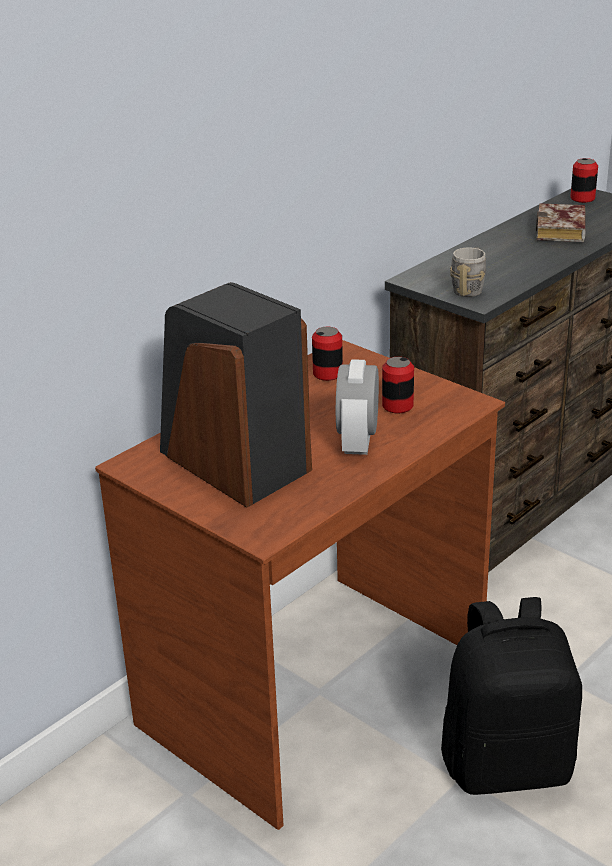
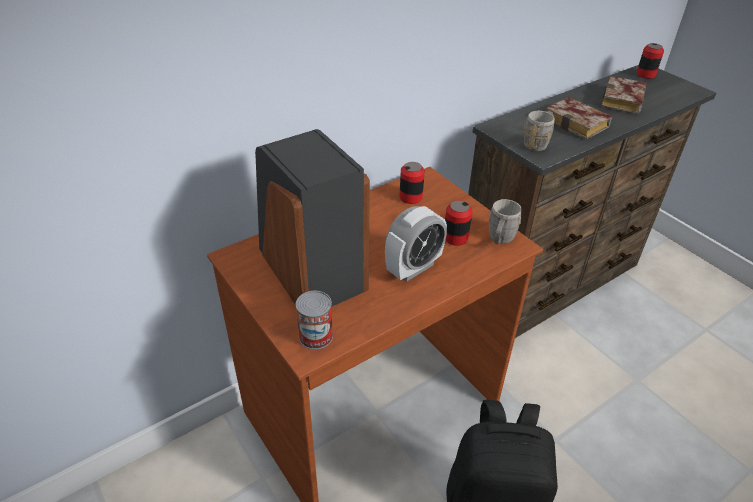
camera: 10 degrees right, 10 degrees up
(267, 521) = (315, 336): none -> can
(358, 442) = (413, 268): alarm clock -> alarm clock turned 150 degrees counterclockwise
(451, 400) = (499, 239): none -> grey mug
(514, 262) = (578, 124): none -> book

